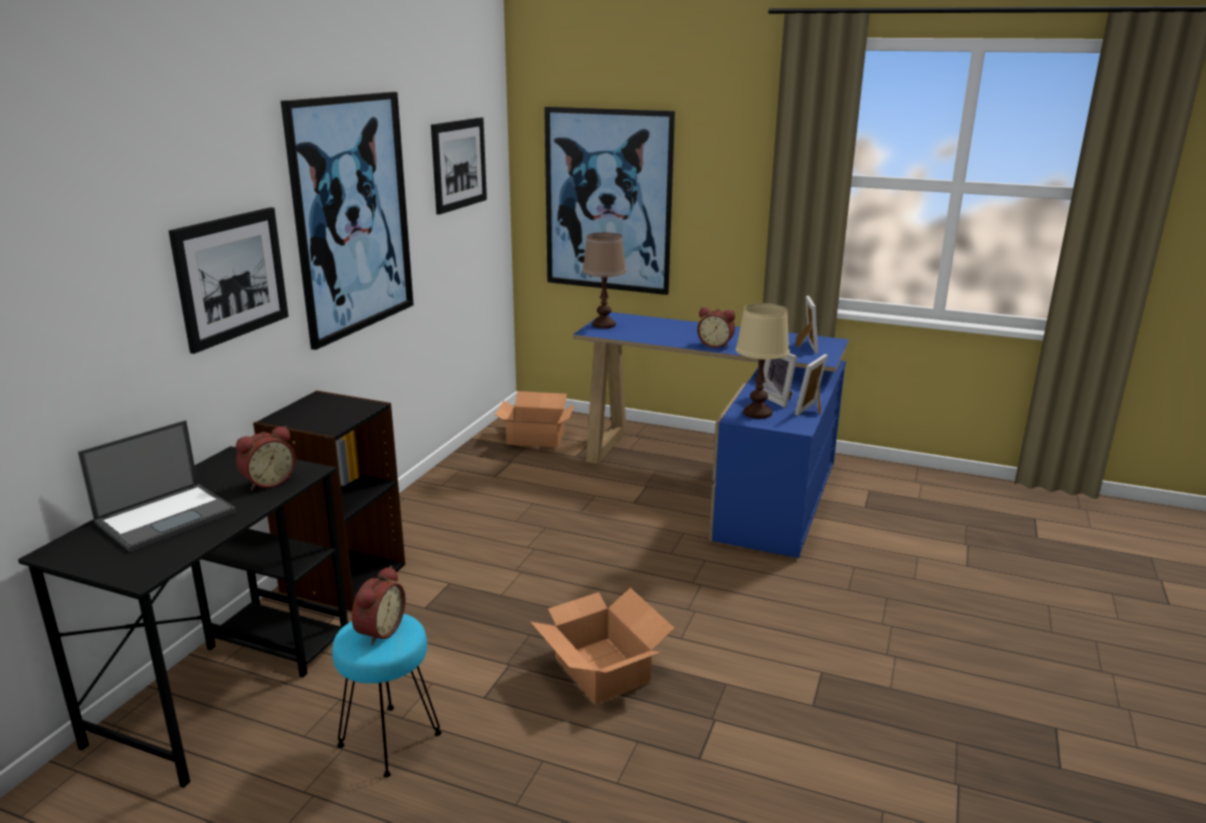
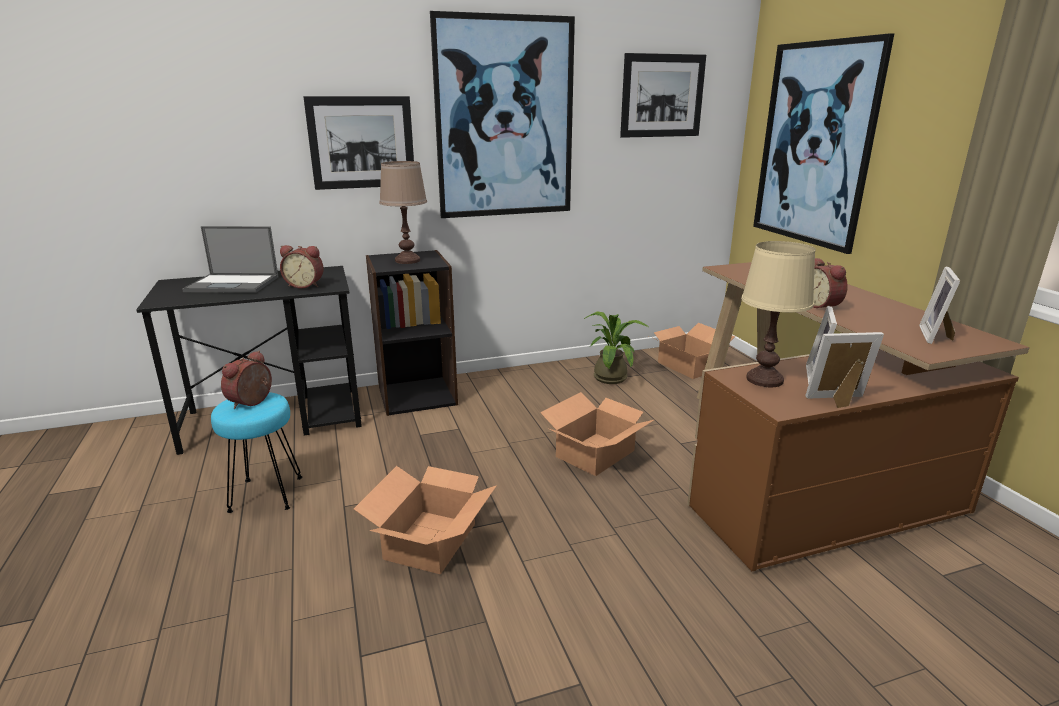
camera: 50 degrees right, 0 degrees up
(378, 630) = (252, 402): alarm clock -> alarm clock turned 135 degrees clockwise
(492, 473) = (611, 376): none -> potted plant
(594, 541) = (596, 454): none -> cardboard box
(604, 325) = (748, 267): brown table lamp -> brown table lamp (408, 261)
(720, 478) = (801, 464): blue desk -> brown desk
(805, 347) = (936, 336): picture frame -> picture frame turned 150 degrees clockwise

